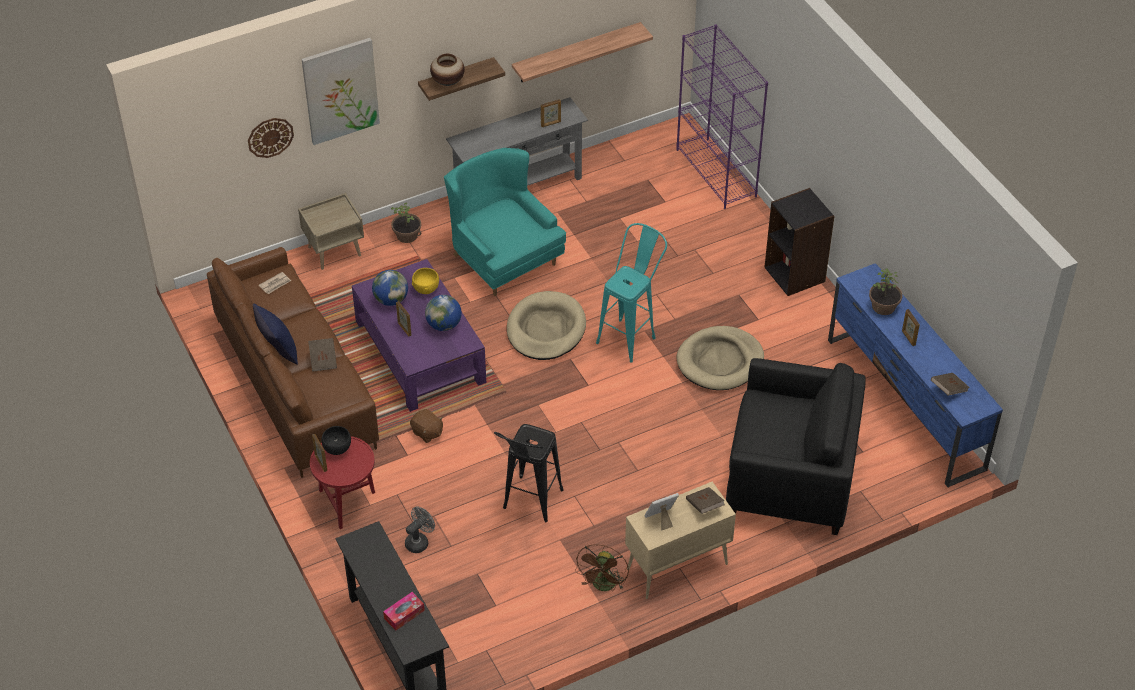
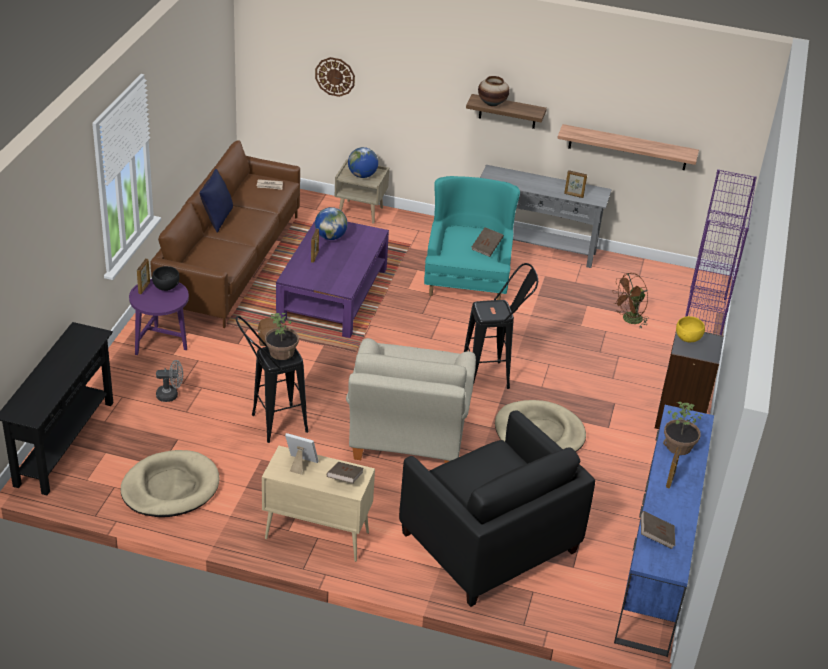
camera: 40 degrees right, 10 degrees down
(323, 360) = (234, 239): brown book -> brown book (486, 248)
(340, 90) = (402, 64): picture -> none
(347, 502) = (162, 344): red side table -> purple side table
(404, 614) = (41, 391): tissue box -> none
(407, 235) = (420, 230): potted plant -> potted plant (282, 352)
(426, 288) = (363, 244): yellow bowl -> yellow bowl (688, 338)
(444, 325) = (343, 270): globe -> globe (362, 175)
(546, 329) = (437, 335): beige dog bed -> beige dog bed (170, 487)
(603, 586) = (247, 508): brown fan -> brown fan (629, 320)
(631, 335) = (493, 376): turquoise stool -> black stool
(639, 438) = (408, 439): none -> beige armchair

